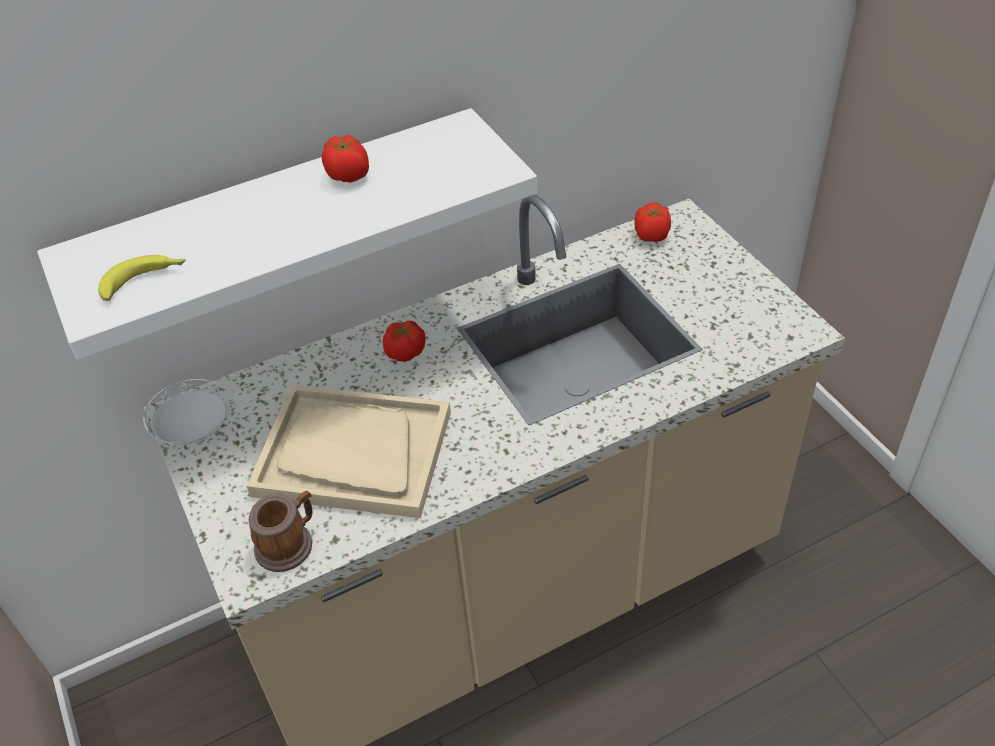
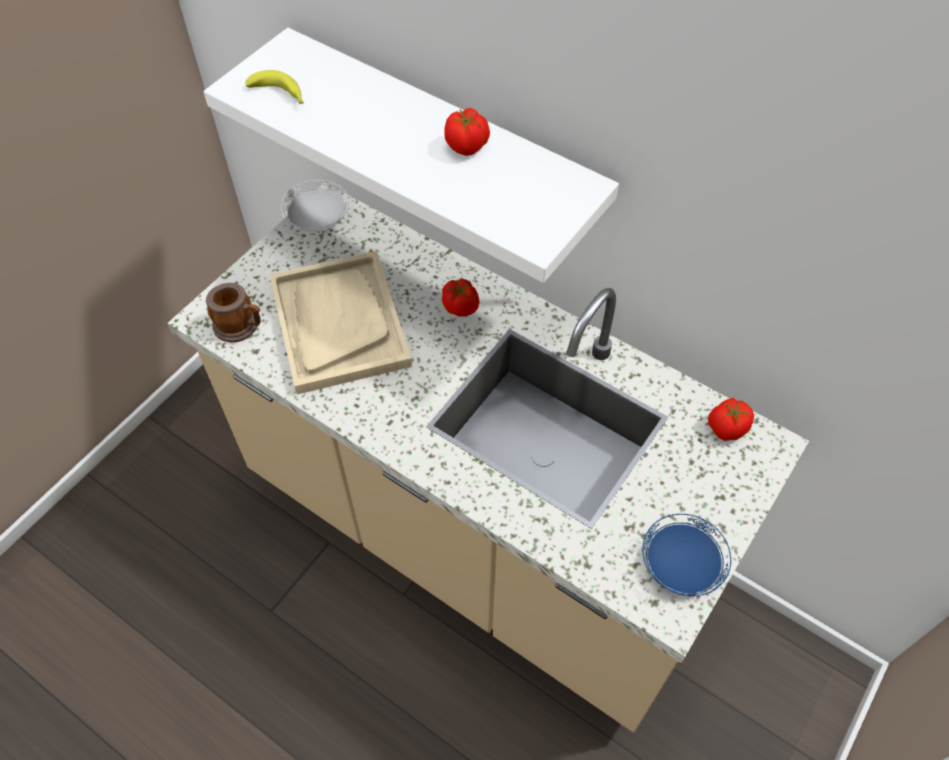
camera: 60 degrees right, 10 degrees up
(764, 309) = (681, 565): none -> blue plate

